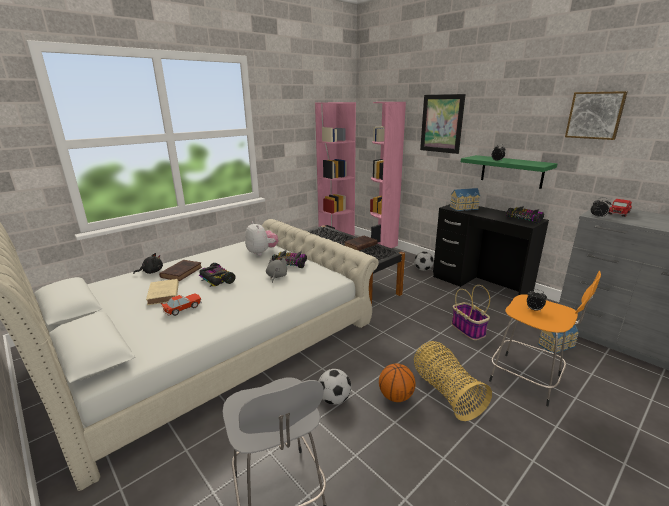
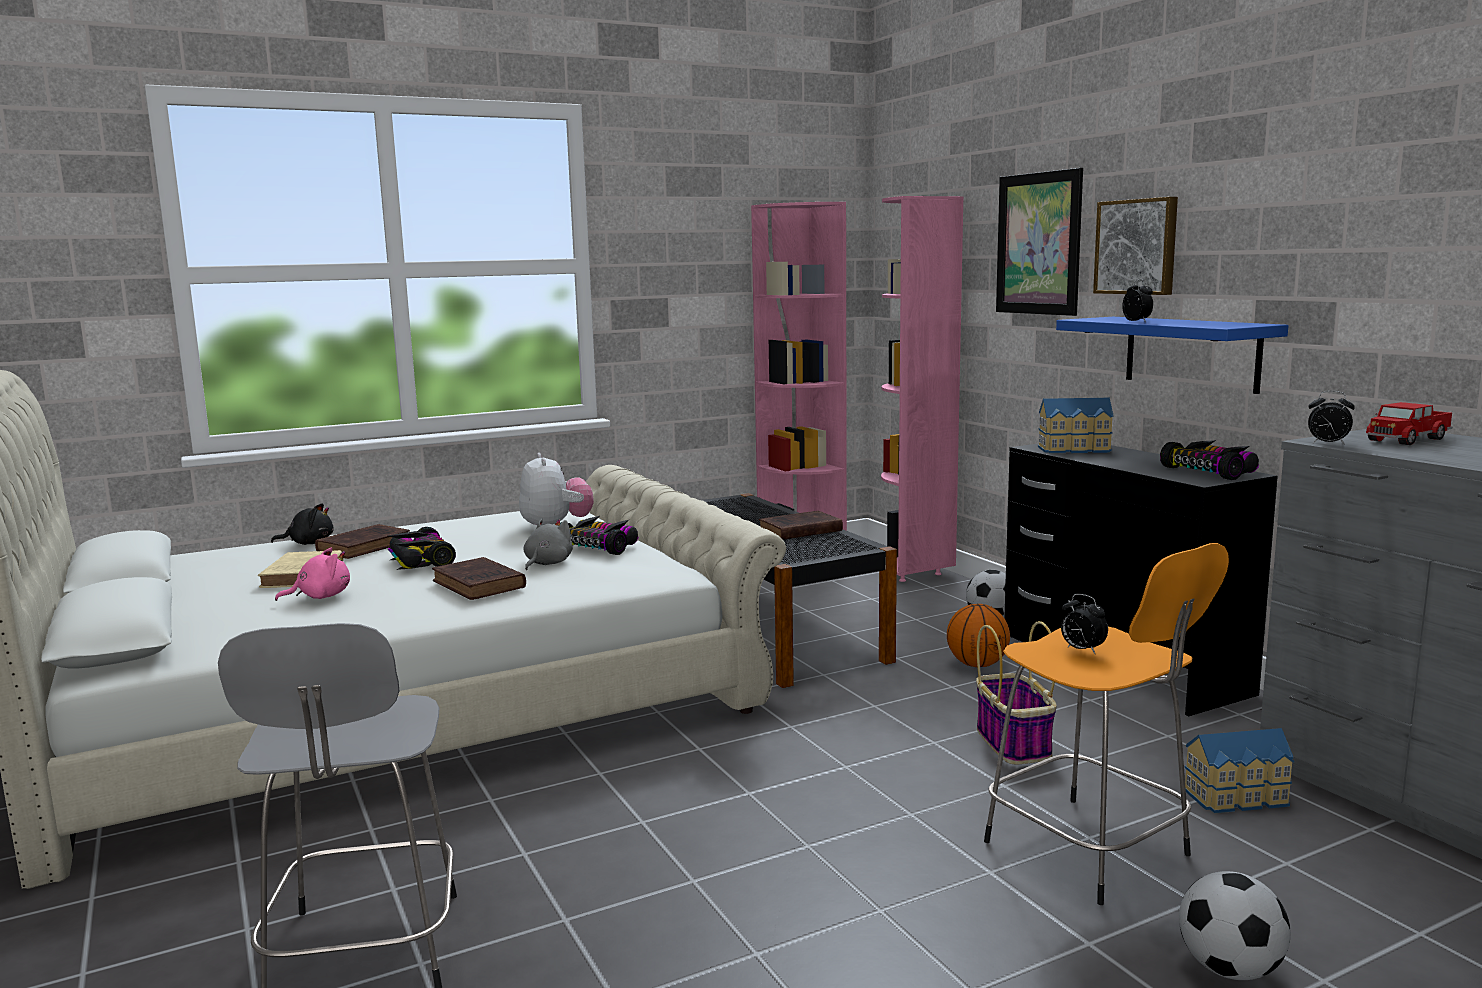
camera: 15 degrees right, 10 degrees down
(183, 308) = (320, 597): toy car -> pink plush toy
(256, 293) = (480, 585): none -> brown book
(334, 399) = (587, 826): football -> football (1230, 969)
(396, 396) = (729, 839): basketball -> basketball (977, 665)
(445, 392) = (856, 847): basket -> none
(511, 171) = (1191, 353): green shelf -> blue shelf
(595, 115) = (1358, 196): picture -> picture (1137, 247)

